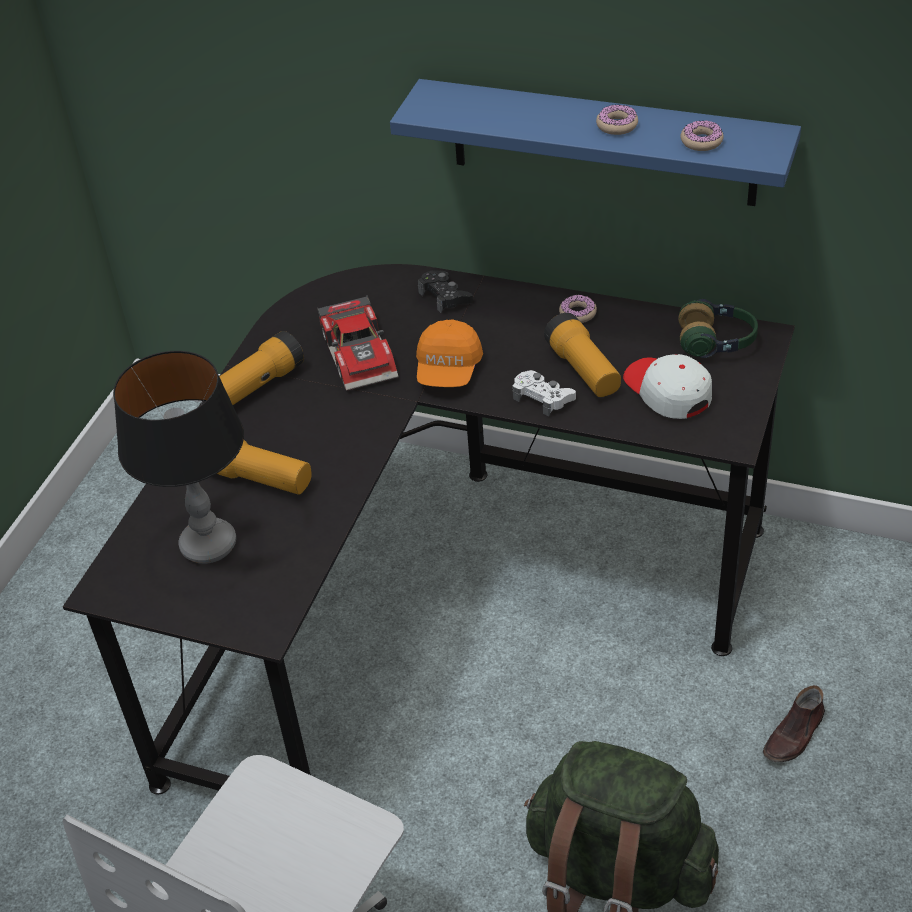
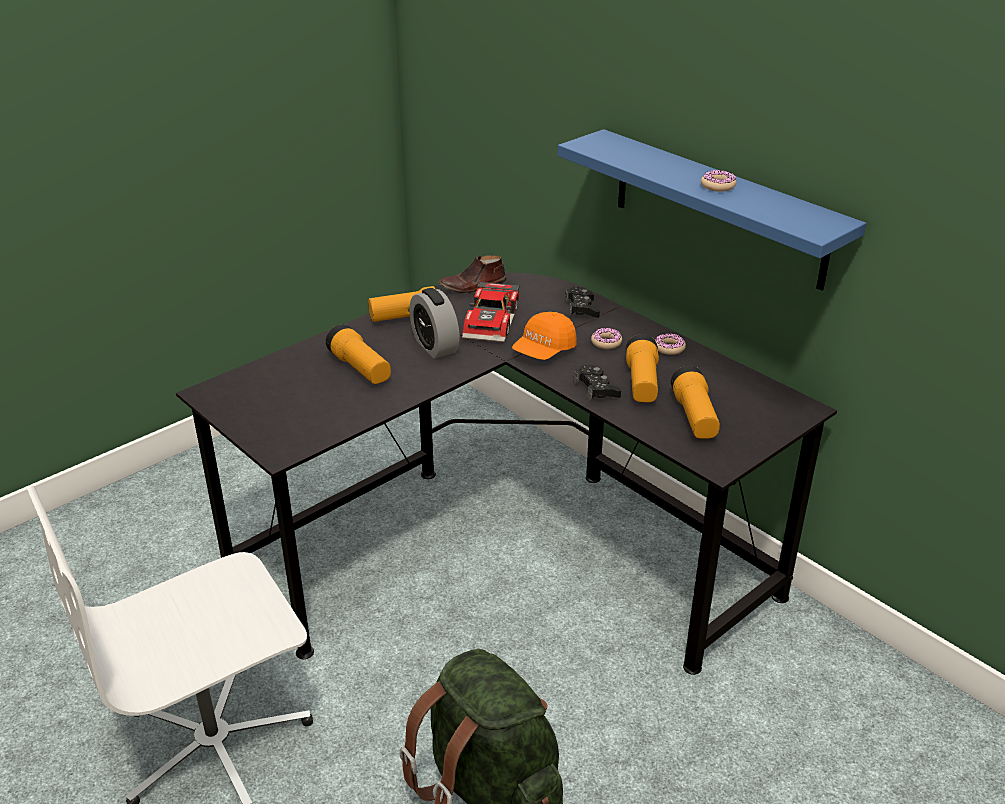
camera: 25 degrees right, 10 degrees down
(208, 545) = (292, 392): table lamp -> none
(321, 413) = (435, 346): none -> alarm clock
(543, 397) = (596, 389): white game controller -> black game controller
(667, 391) = (694, 417): white cap -> flashlight
(701, 141) = (774, 210): donut -> donut (606, 342)
(717, 342) = (762, 400): headphones -> none
(794, 735) = (706, 757): brown shoe -> brown shoe (473, 286)

